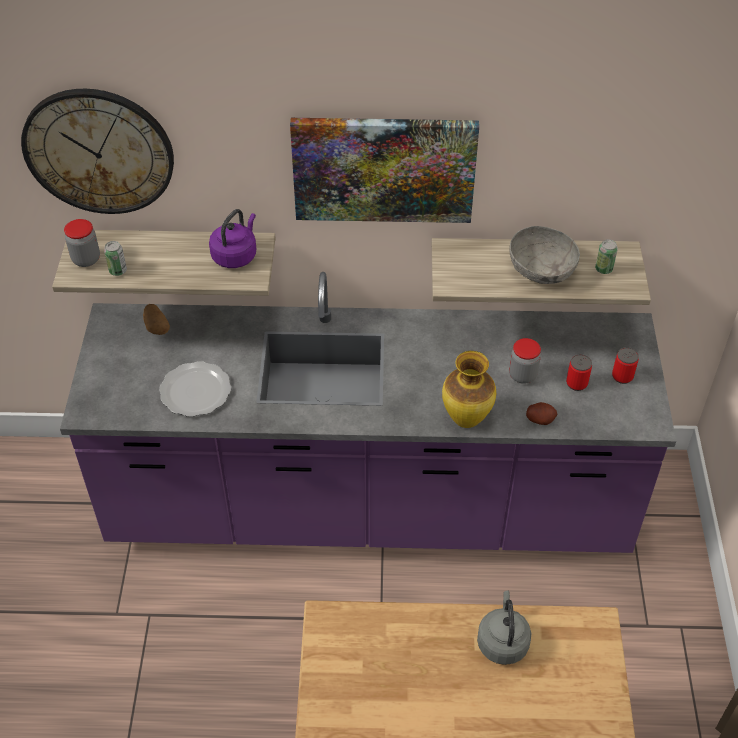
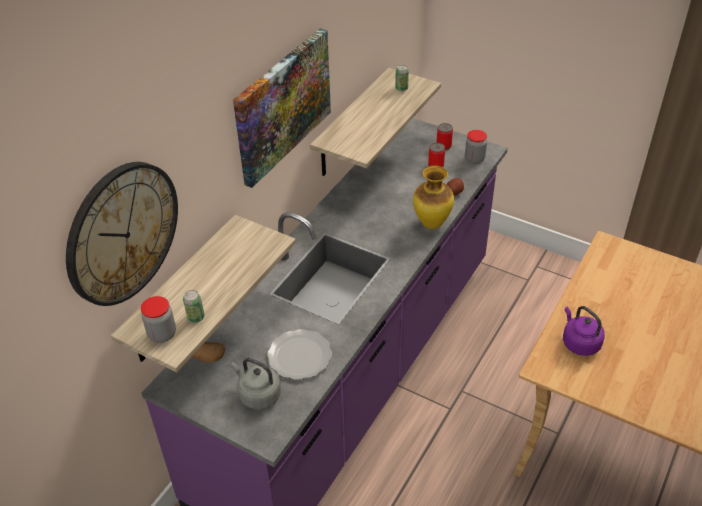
camera: 60 degrees left, 5 degrees down
(236, 255) = (242, 242): purple kettle -> purple kettle (579, 343)
(502, 641) = (600, 288): grey kettle -> grey kettle (258, 395)
(522, 375) = (412, 185): jar -> jar (474, 159)
(541, 270) = (382, 111): grey bowl -> none

